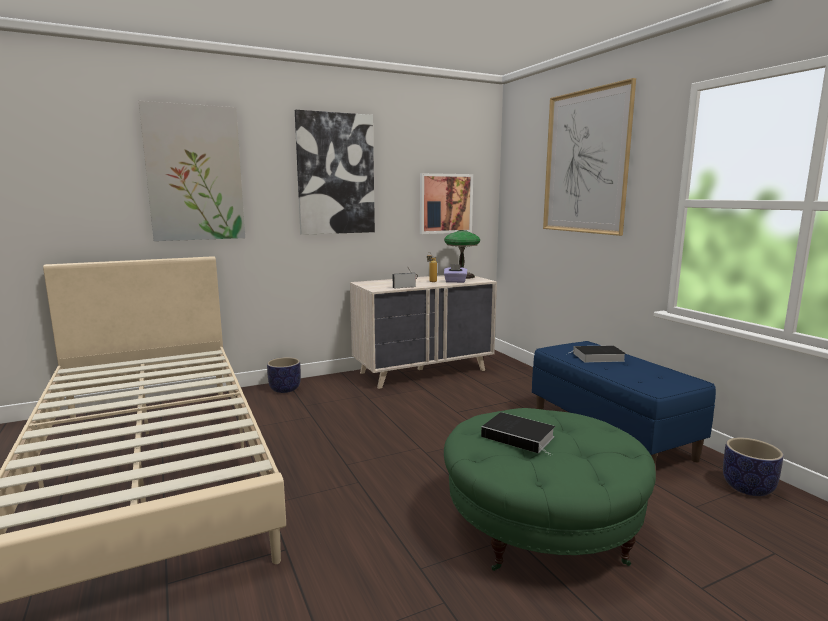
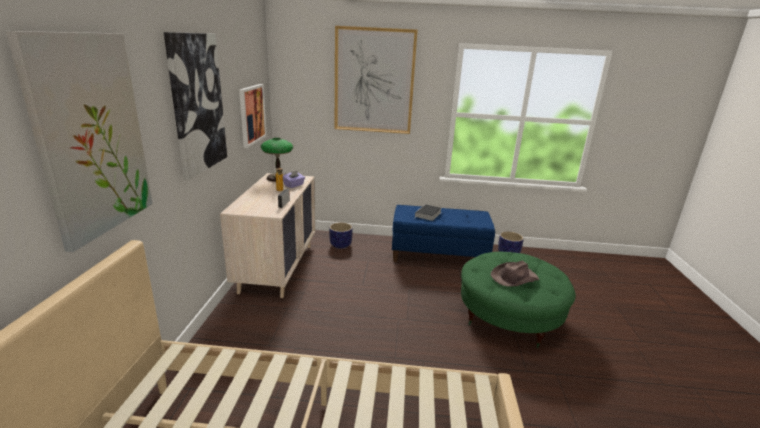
camera: 60 degrees left, 10 degrees up
(285, 389) = (214, 345): planter -> planter (340, 245)
(520, 437) = (514, 278): book -> brown hat

